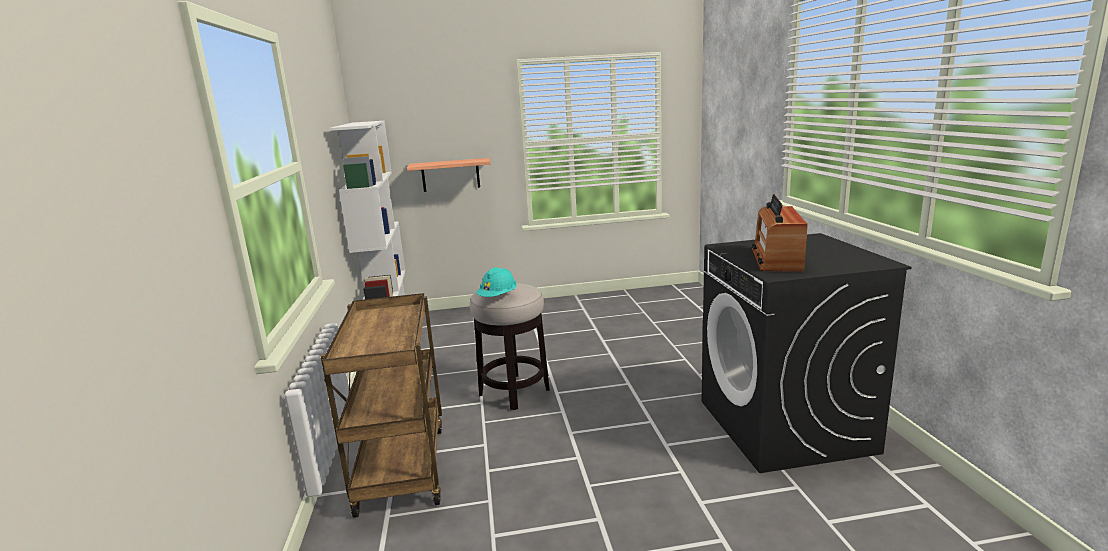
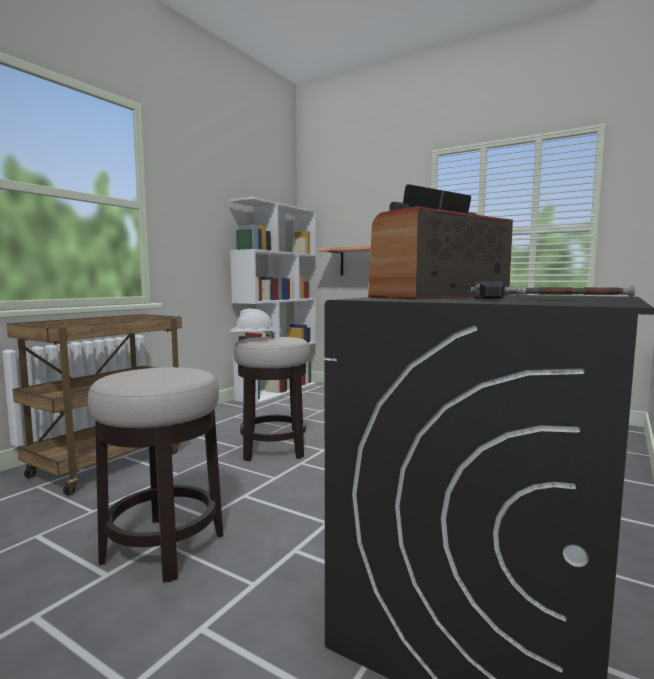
camera: 40 degrees right, 10 degrees down
(498, 297) = (252, 339): turquoise hard hat -> white hard hat
(595, 487) = (163, 547): none -> stool
(837, 256) = (548, 299): none -> hammer

